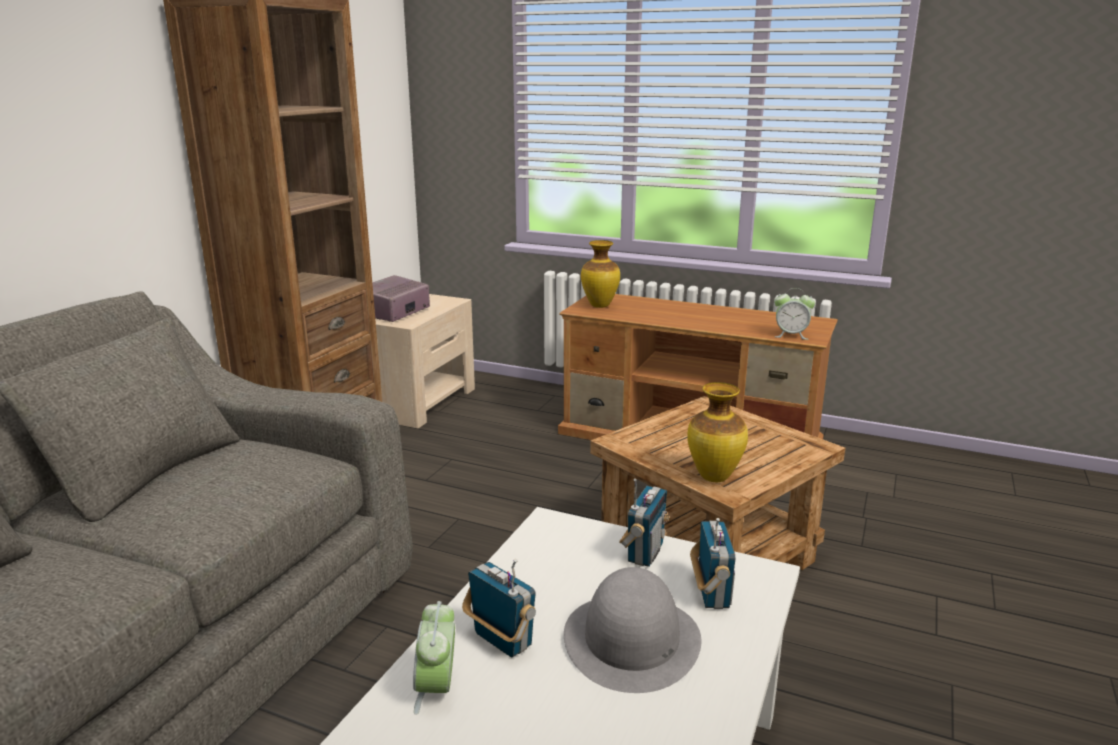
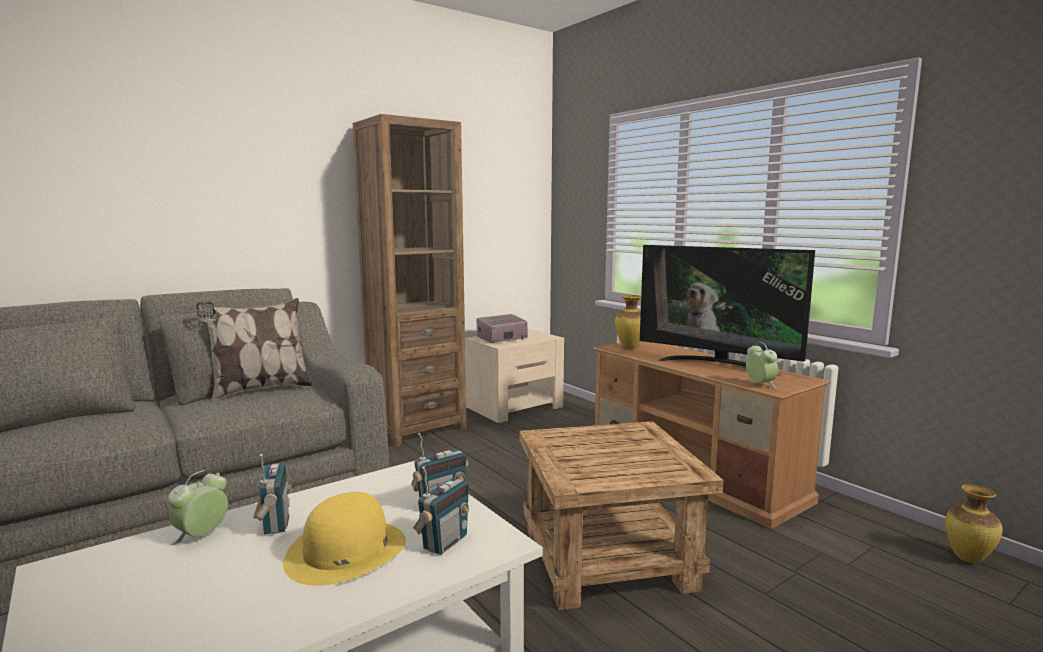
camera: 30 degrees right, 10 degrees down
(197, 465) = (260, 390): none -> pillow
(632, 640) = (346, 551): grey hat -> yellow hat
(715, 477) = (572, 472): vase -> vase (969, 559)
(718, 315) = (717, 364): none -> television
(791, 335) = (760, 385): alarm clock -> alarm clock turned 150 degrees counterclockwise

